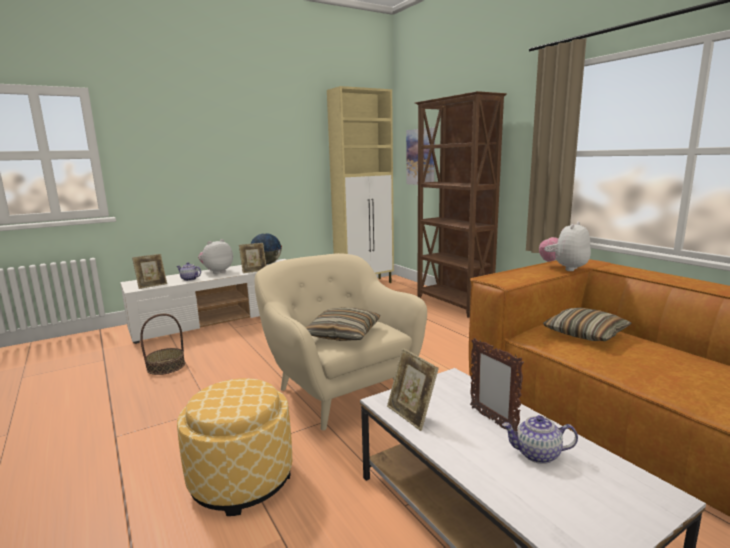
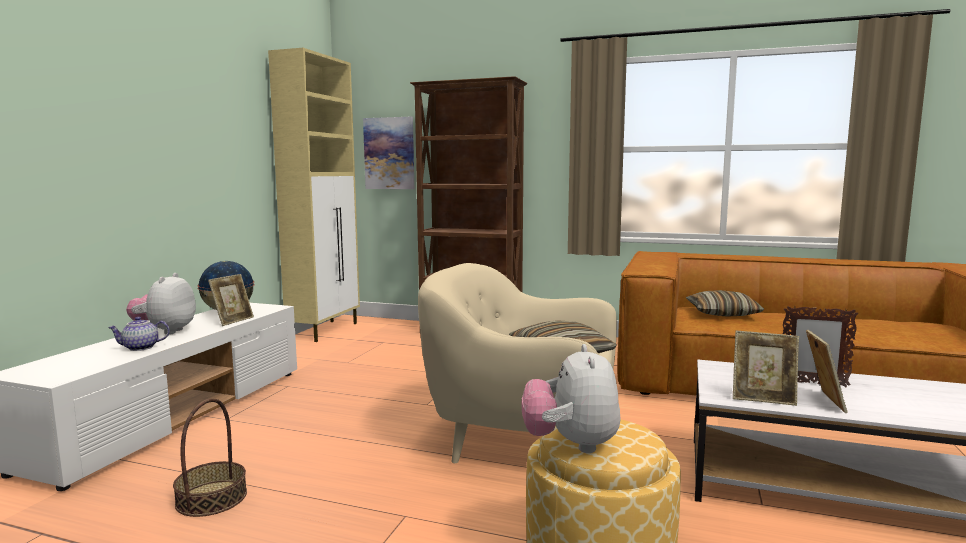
camera: 40 degrees left, 5 degrees down
(152, 285) = (83, 367): picture frame -> picture frame (822, 401)
(537, 454) = (883, 393): teapot -> none
(564, 268) = (662, 259): plush toy -> plush toy (571, 444)

